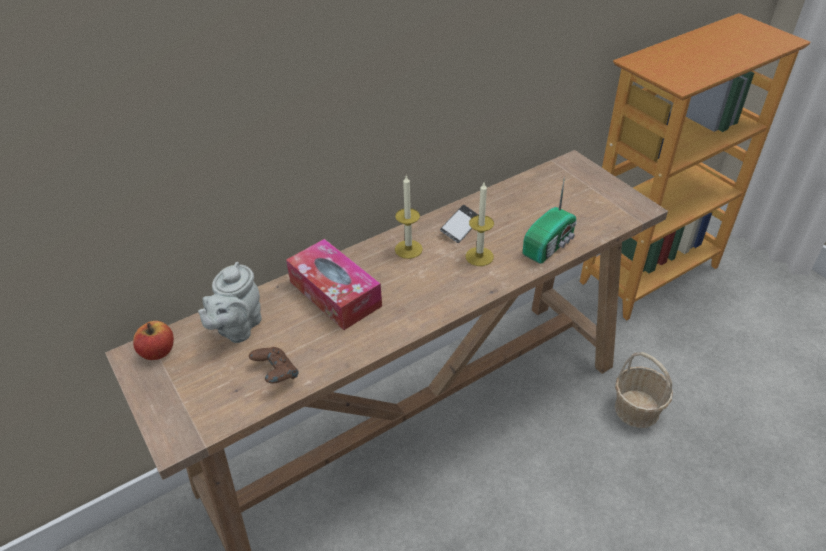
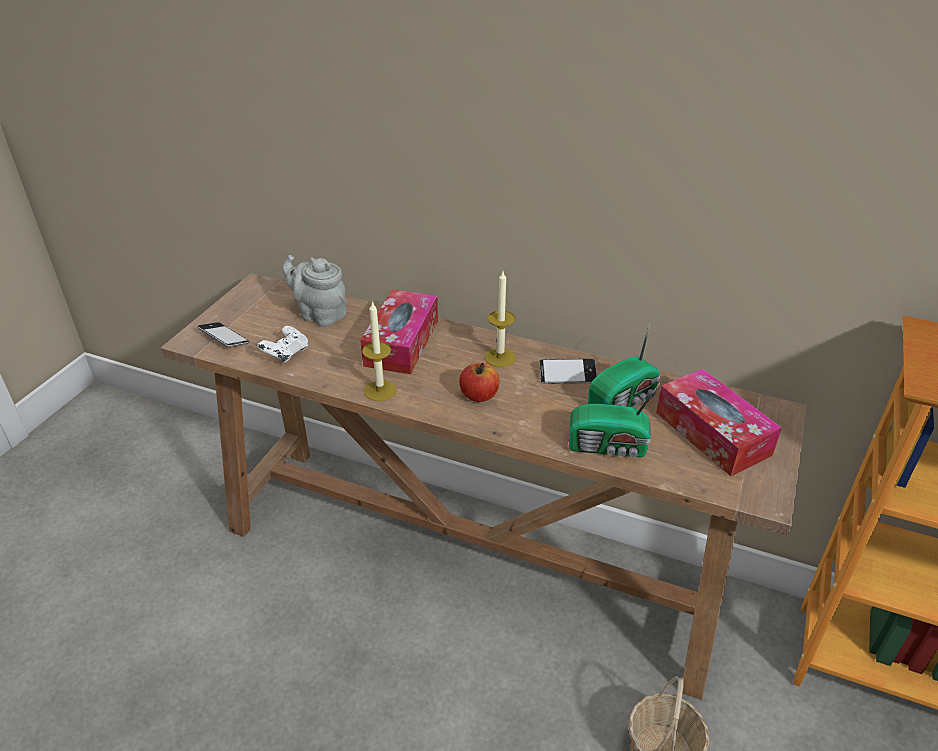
camera: 55 degrees right, 5 degrees down
(158, 351) = (268, 293): apple -> apple (479, 395)
(201, 412) = (224, 338): none -> phone
(237, 328) = (320, 314): grey teapot -> grey teapot turned 45 degrees clockwise
(276, 374) = (286, 355): brown game controller -> white game controller
(479, 256) = (537, 404): candle -> candle (380, 390)
(510, 215) = (624, 400): none -> radio
(571, 197) = (712, 433): none -> tissue box

